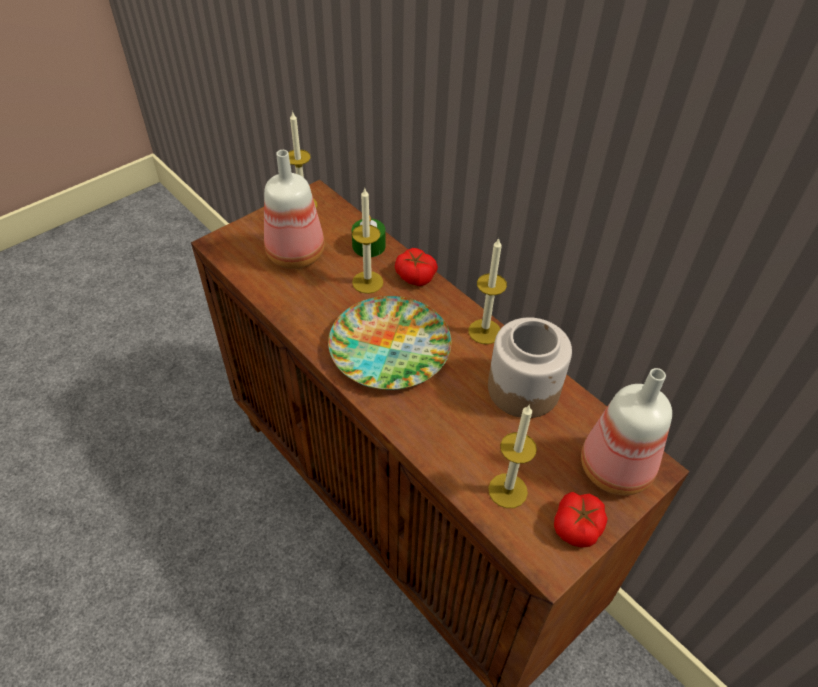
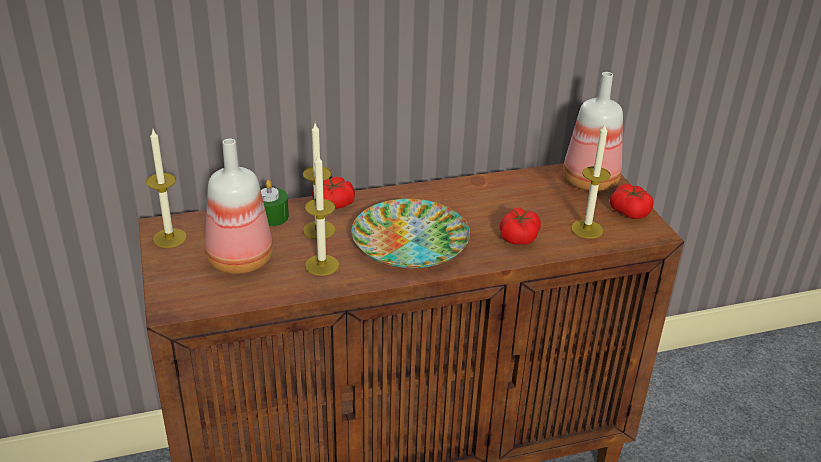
camera: 65 degrees left, 15 degrees down
(451, 431) = (518, 237): none -> tomato
(484, 331) = (427, 191): candle -> candle (322, 265)
(523, 388) = (497, 193): jar -> none

